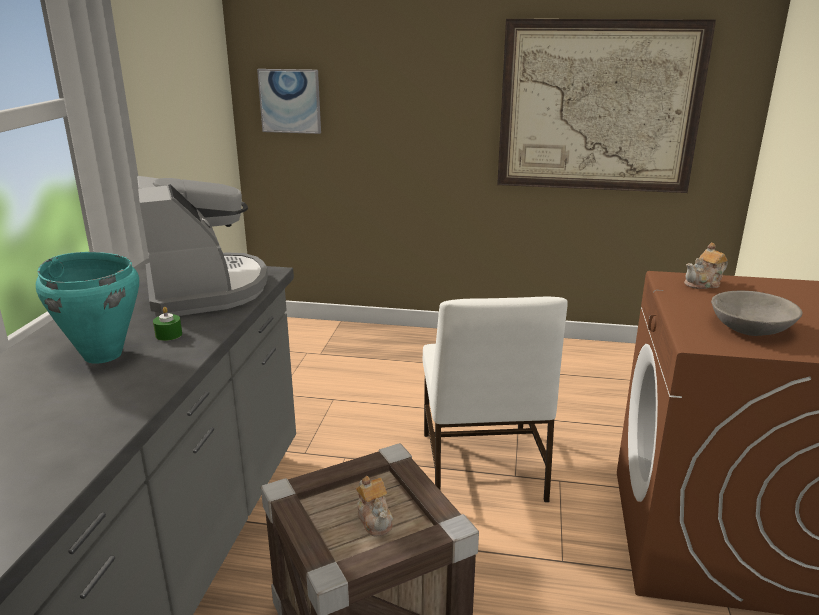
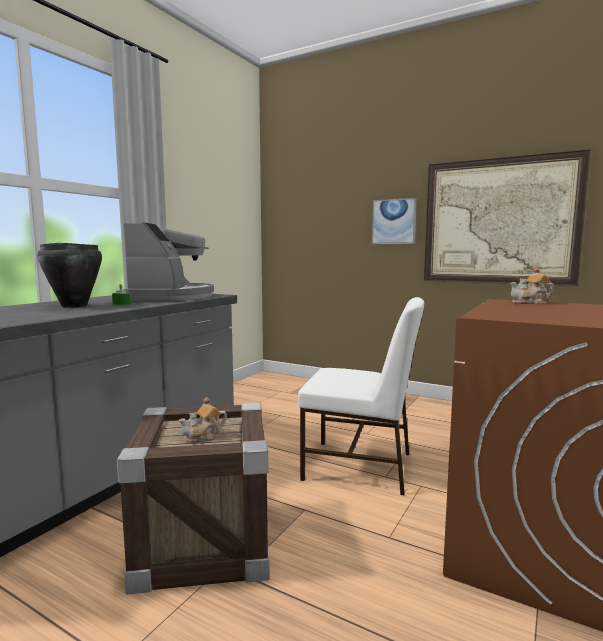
camera: 20 degrees right, 15 degrees down
(103, 354) = (74, 306): turquoise cooking pot -> black cooking pot
(290, 101) = (293, 228): picture -> picture (394, 221)
(375, 519) = (204, 437): teapot -> teapot turned 60 degrees clockwise
(481, 467) = (360, 467): white chair -> white chair turned 90 degrees counterclockwise
(750, 327) = (545, 314): grey bowl -> none

